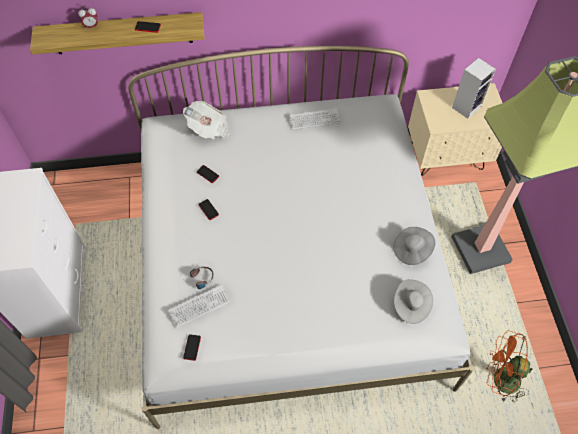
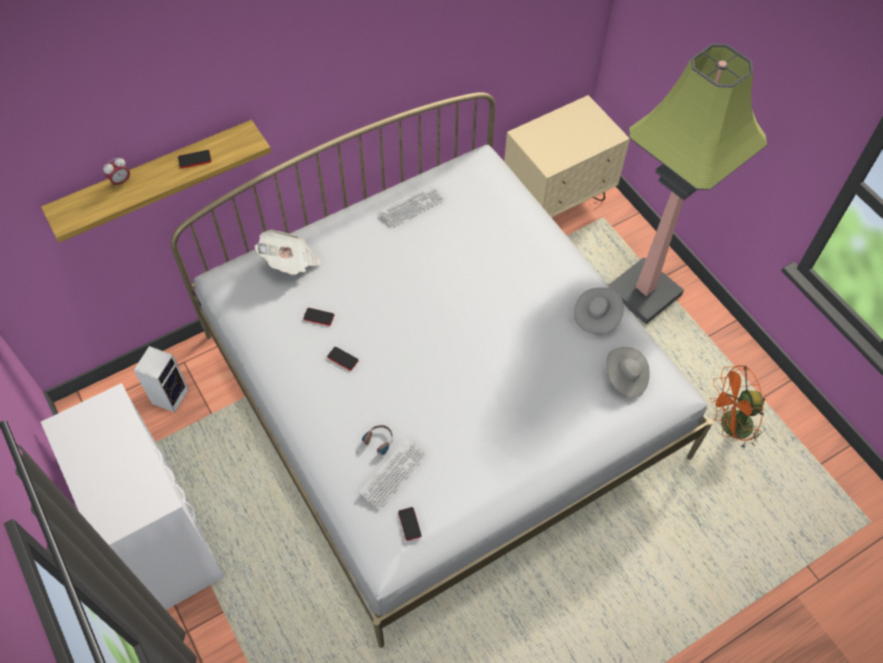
camera: 25 degrees left, 0 degrees up
(466, 106) = (571, 132): speaker -> speaker (170, 395)

